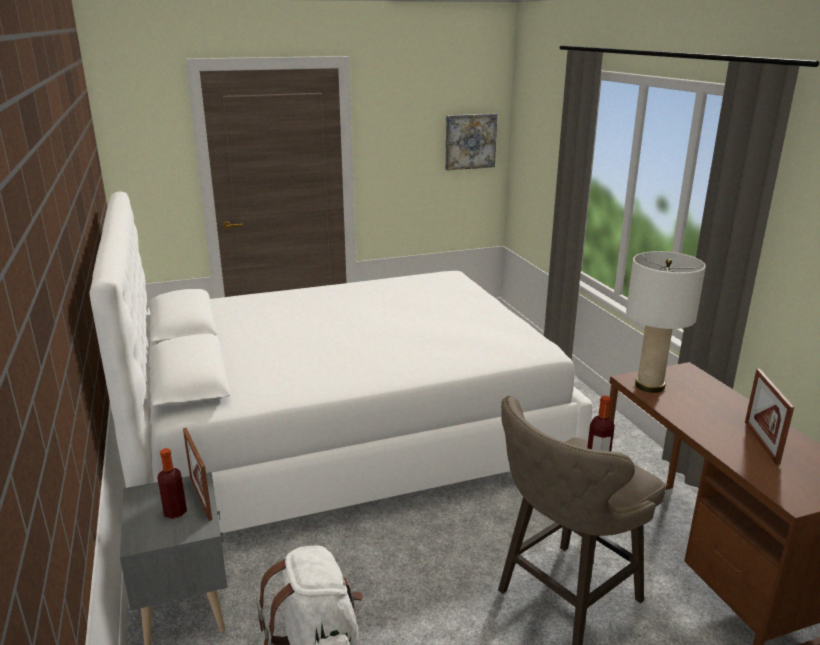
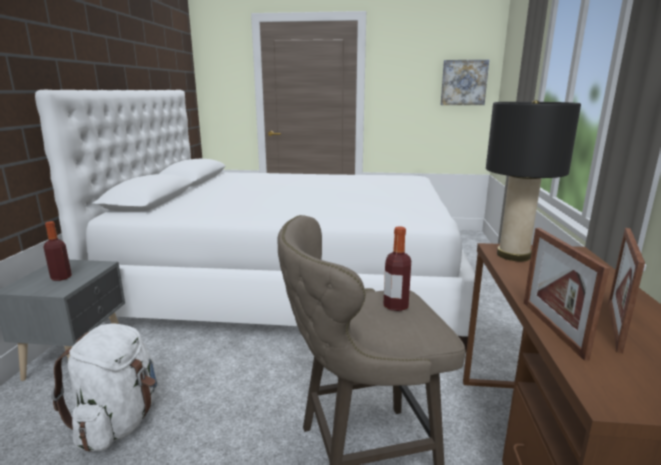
camera: 25 degrees right, 5 degrees down
(200, 498) = (87, 274): picture frame -> picture frame (552, 328)
(649, 385) = (513, 255): white table lamp -> black table lamp

